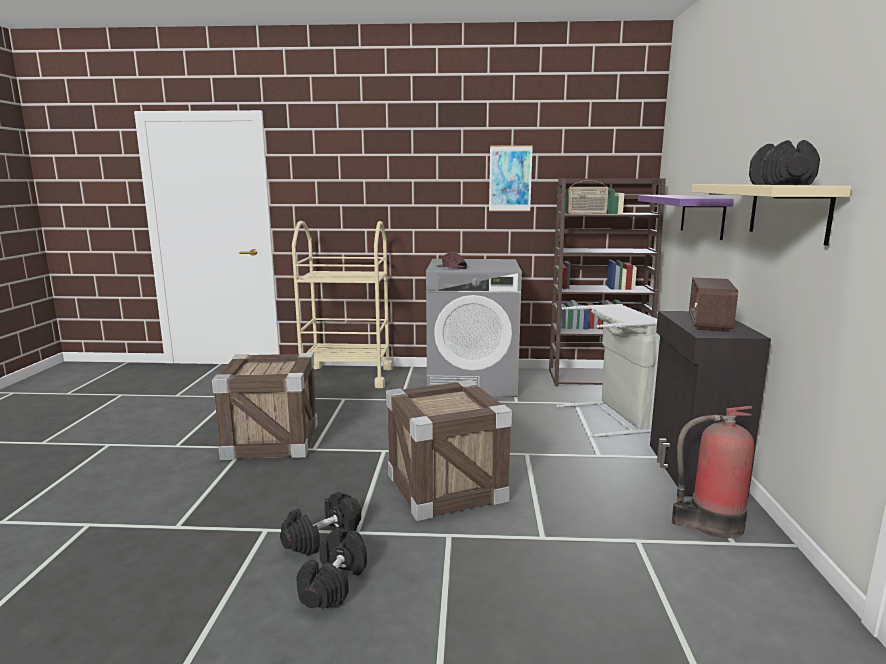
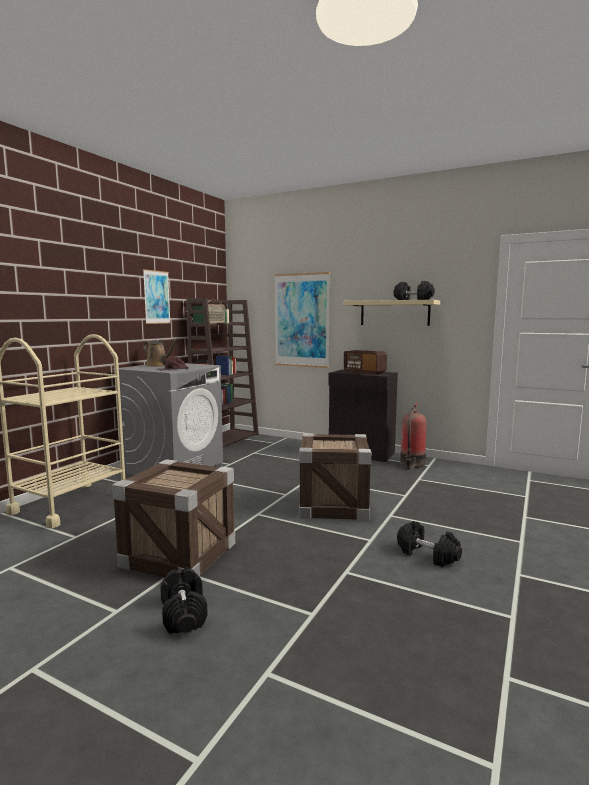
camera: 65 degrees left, 5 degrees down
(323, 538) = (371, 552): black dumbbell -> black dumbbell (184, 614)
(476, 261) = (159, 365): none -> brown watering can
(613, 419) = (288, 451): grey laundry basket -> none
(702, 215) = (302, 320): purple shelf -> picture

